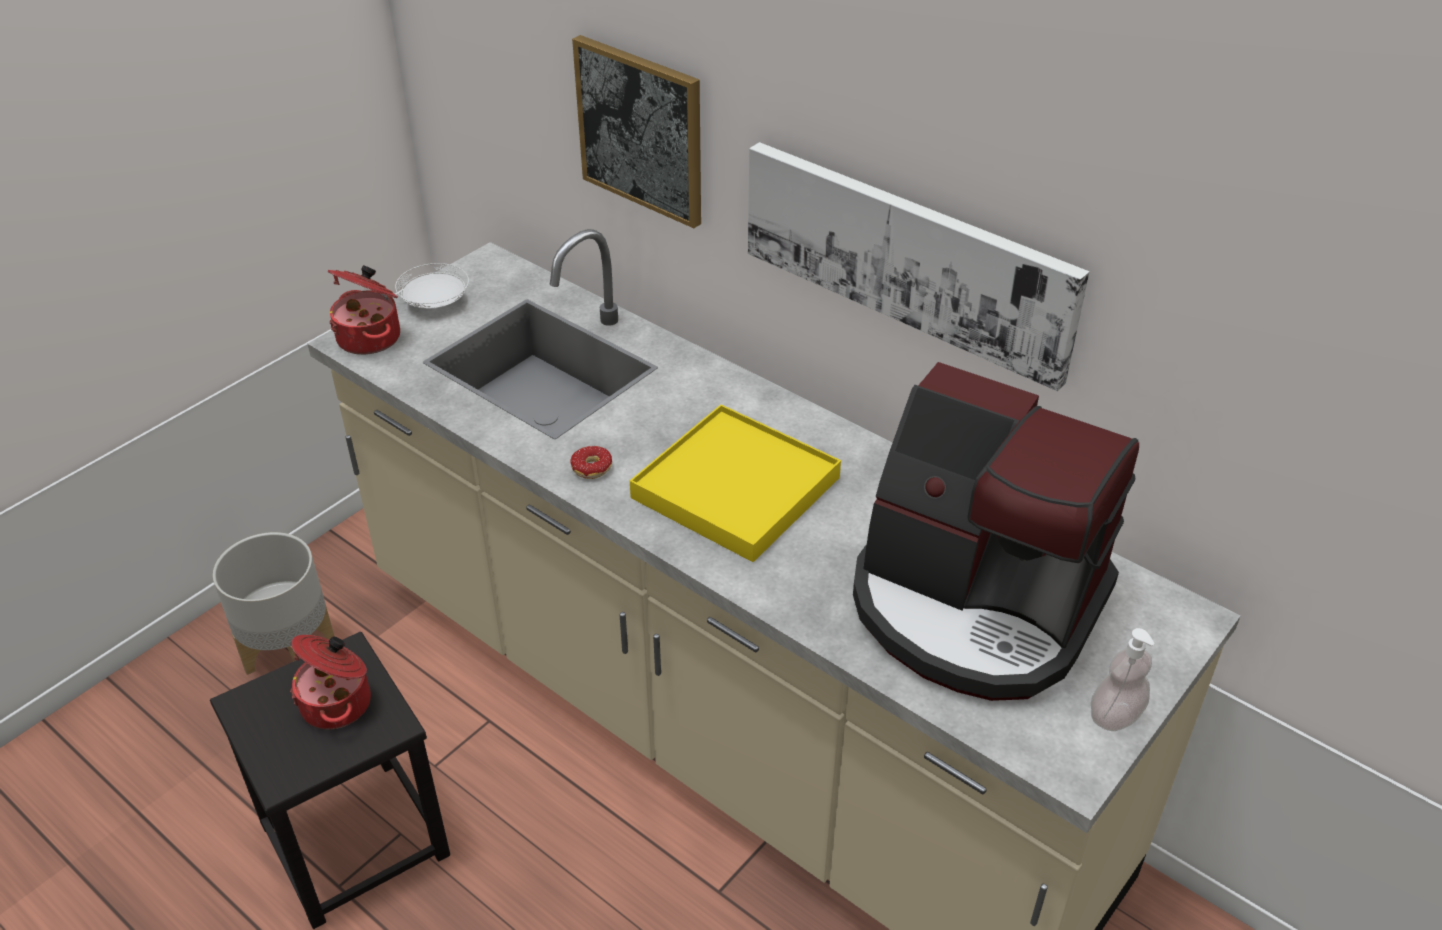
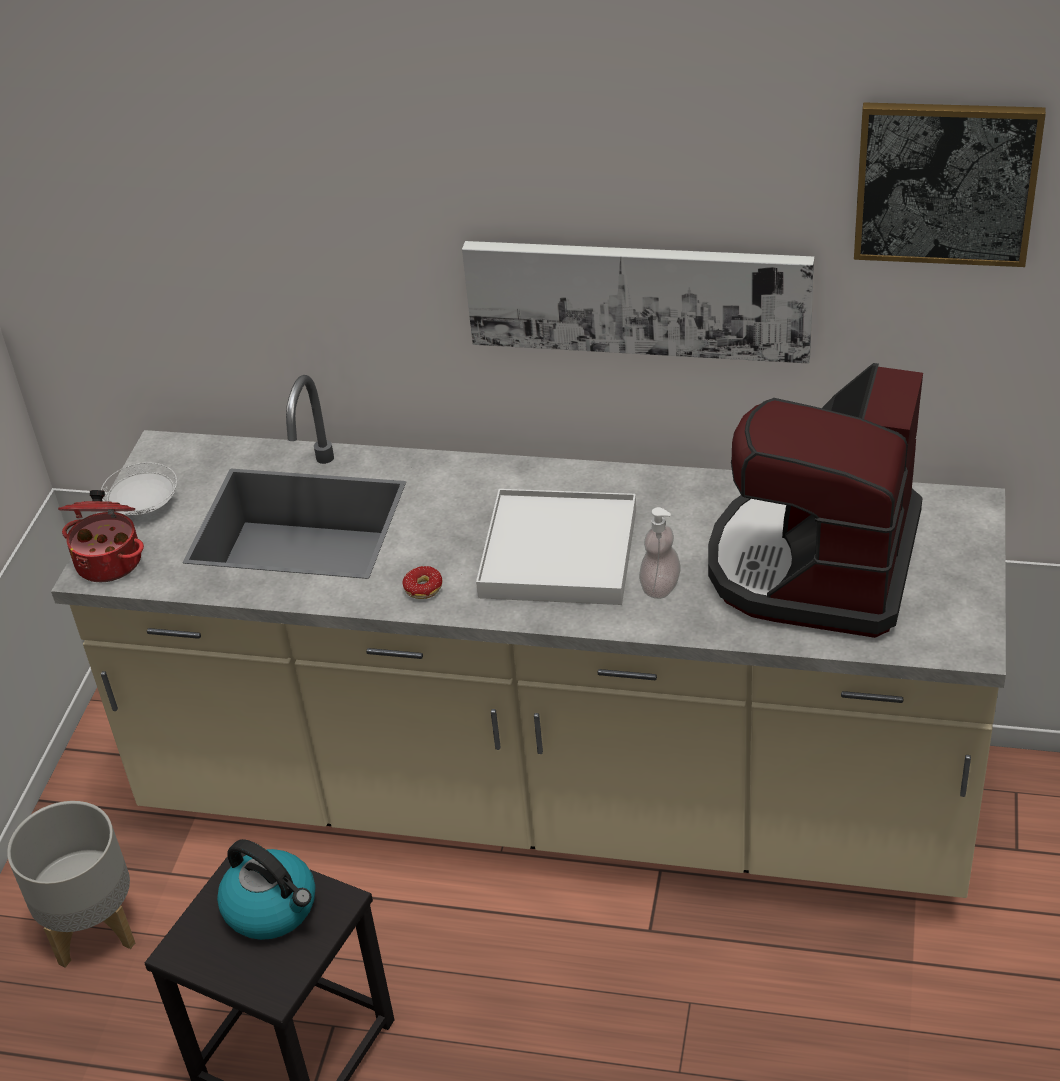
camera: 25 degrees left, 0 degrees up
(338, 703) = (272, 908): cooking pot -> kettle
(641, 130) = (324, 266): picture -> picture (946, 183)
(735, 488) = (558, 553): yellow tray -> white tray
(975, 606) = (816, 563): coffee machine -> coffee machine turned 105 degrees clockwise
(1115, 716) = (971, 597): soap dispenser -> soap dispenser (660, 587)

